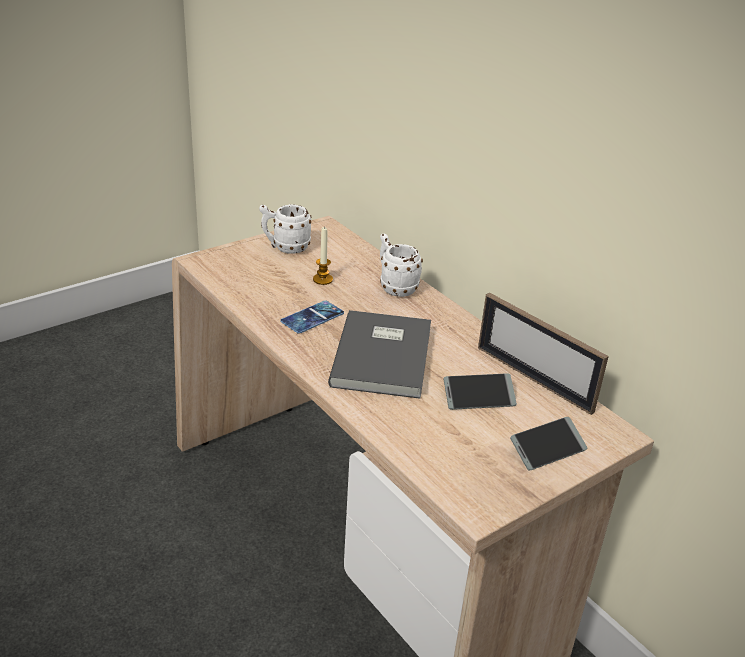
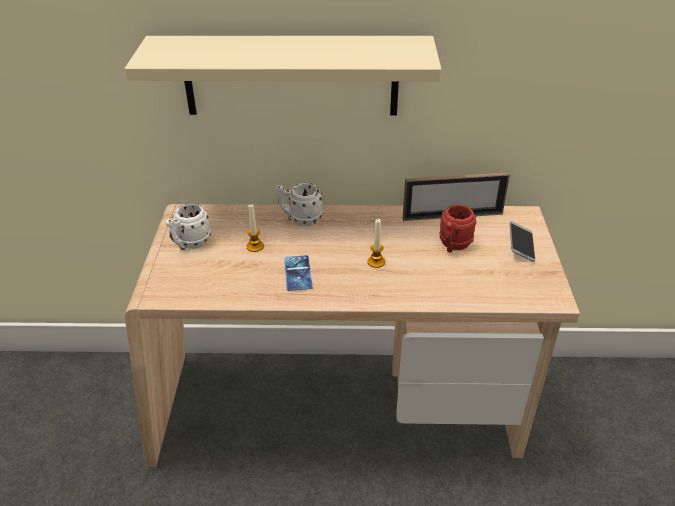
camera: 50 degrees left, 5 degrees up
(385, 356) = (376, 262): grey book -> candle
(442, 118) = (291, 76): none -> beige shelf
(478, 398) = (453, 246): phone -> red mug

